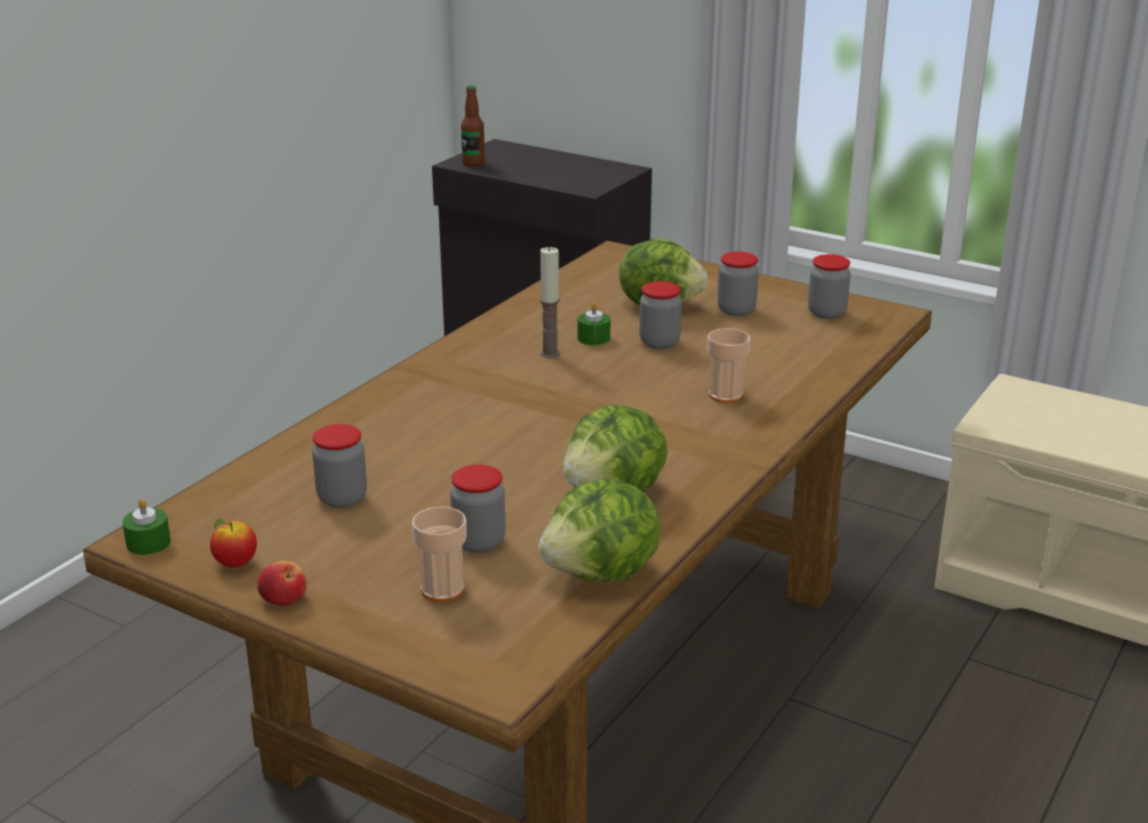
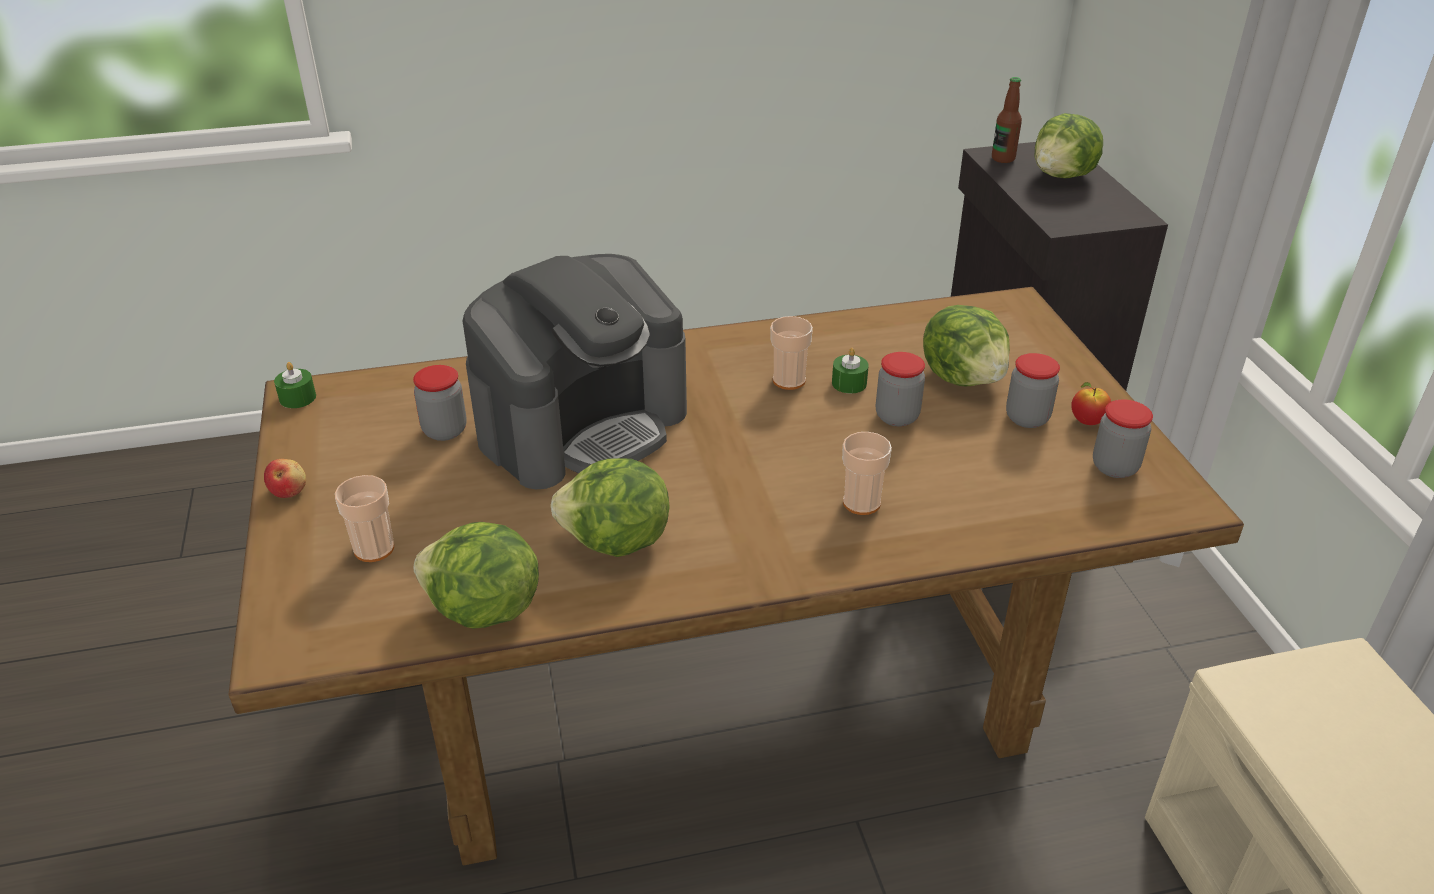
camera: 45 degrees right, 10 degrees up
(236, 564) = (310, 445): apple -> apple (1087, 421)
(450, 443) = (582, 424): none -> coffee machine
(479, 542) = (459, 524): jar -> none
(535, 161) = (1063, 176): none -> lettuce
(550, 353) = (789, 380): candle -> cup

